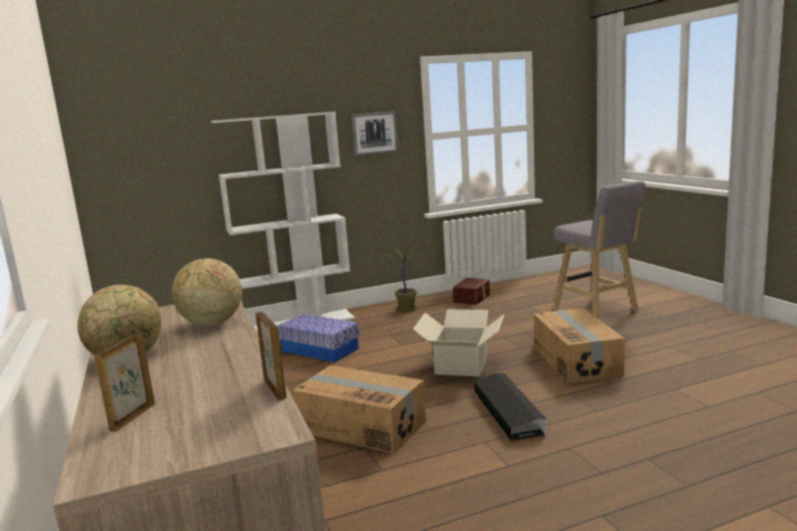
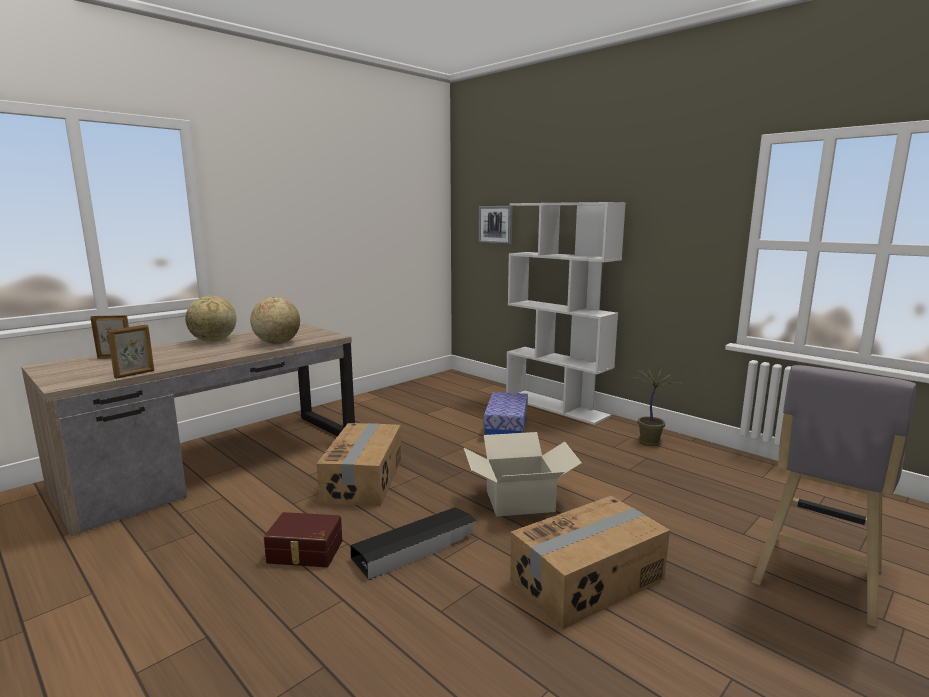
camera: 65 degrees right, 0 degrees up
(374, 133) = (680, 231): picture -> picture (495, 224)
(472, 298) = (735, 471): brown storage box -> brown storage box (304, 552)

